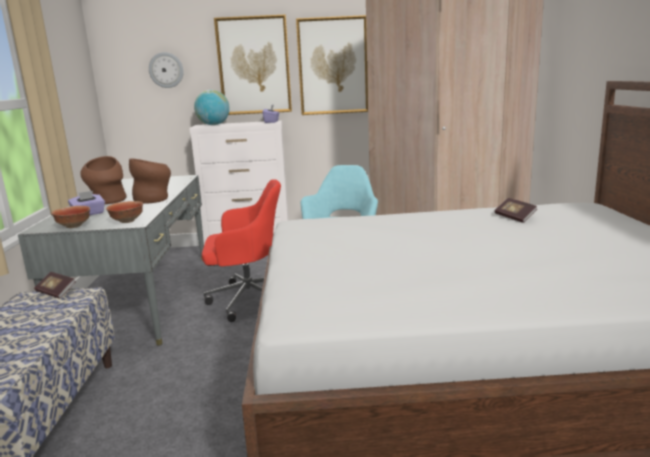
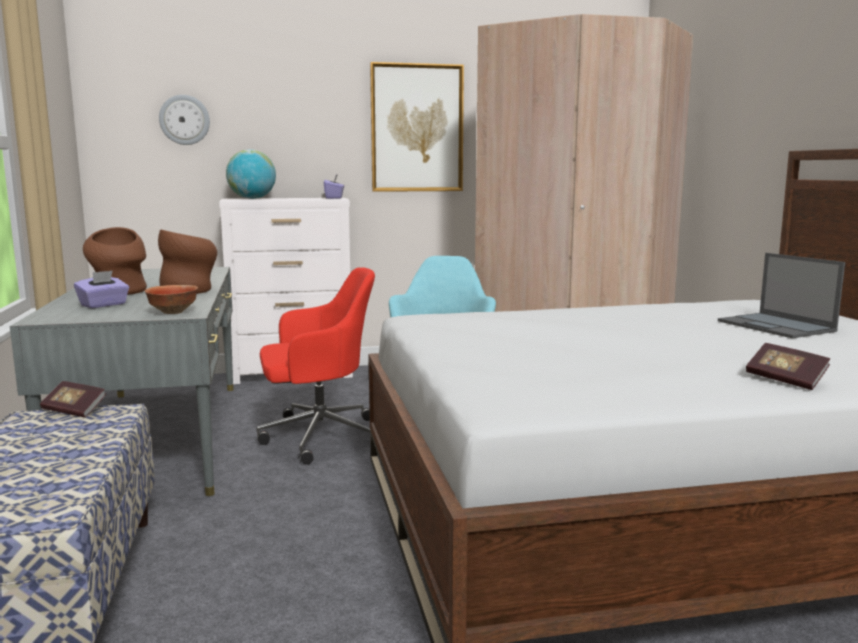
camera: 10 degrees left, 5 degrees down
(74, 226) = (94, 317): bowl -> none
(254, 66) = (310, 121): picture -> none
(515, 217) = (697, 312): book -> book (785, 380)
(570, 233) = (777, 326): none -> laptop

